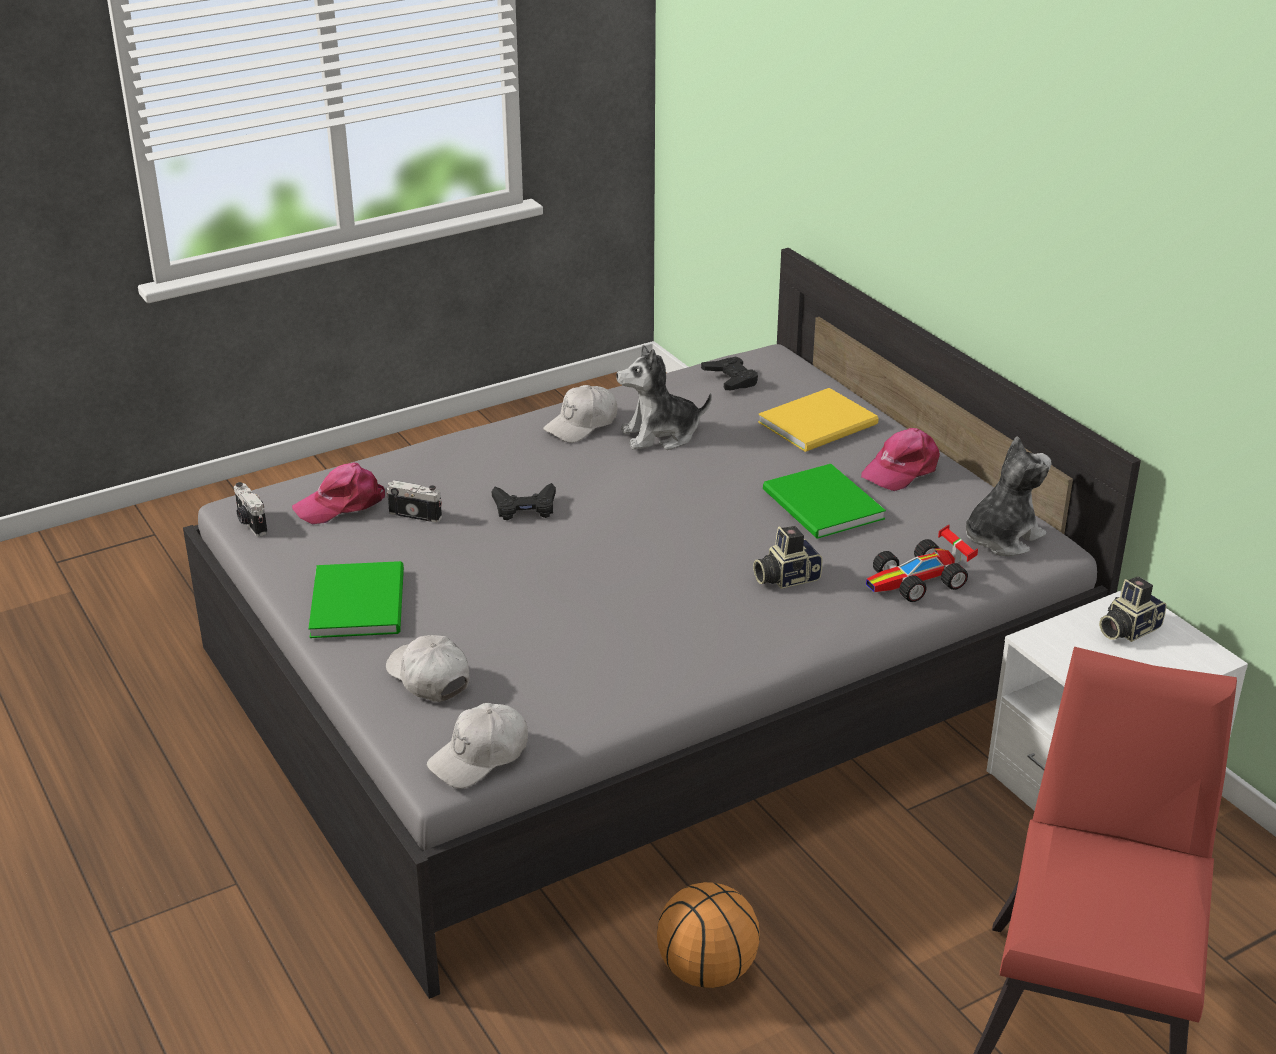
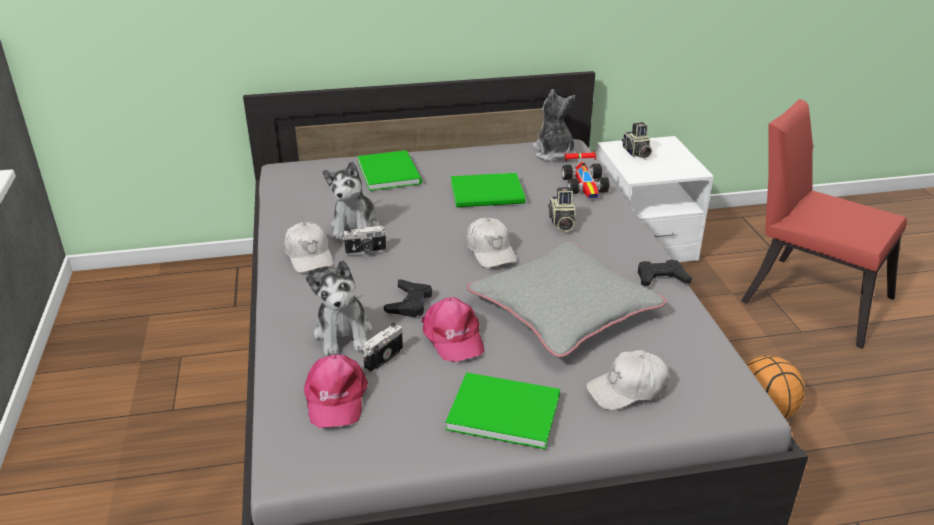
camera: 70 degrees left, 0 degrees up
(250, 523) = (325, 463): camera -> camera (366, 251)
(447, 483) = (343, 334): none -> plush toy
(480, 757) = (733, 382): white cap -> white cap (490, 251)
(572, 612) = (564, 309): none -> grey pillow
(731, 379) = (305, 186): black game controller -> black game controller (661, 278)
(821, 423) = (390, 171): yellow book -> green book
(901, 469) = (462, 162): pink cap -> pink cap (453, 337)

